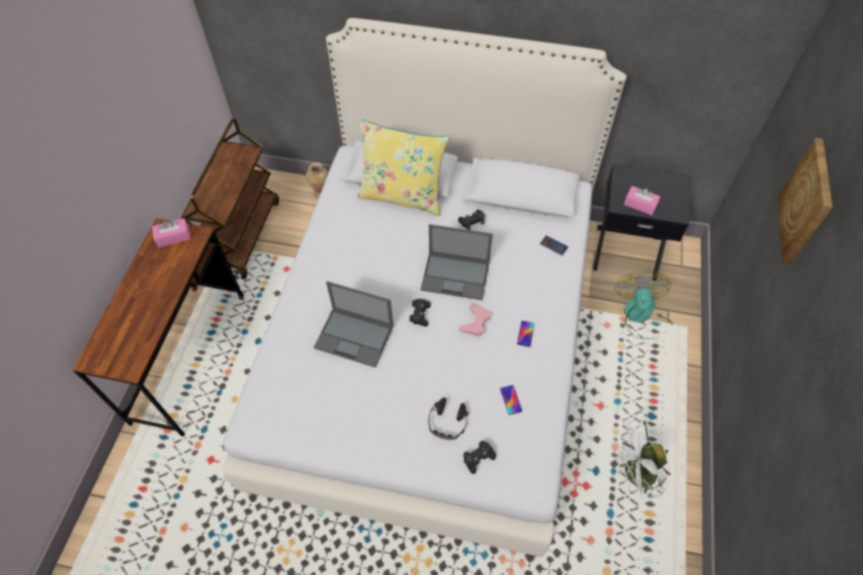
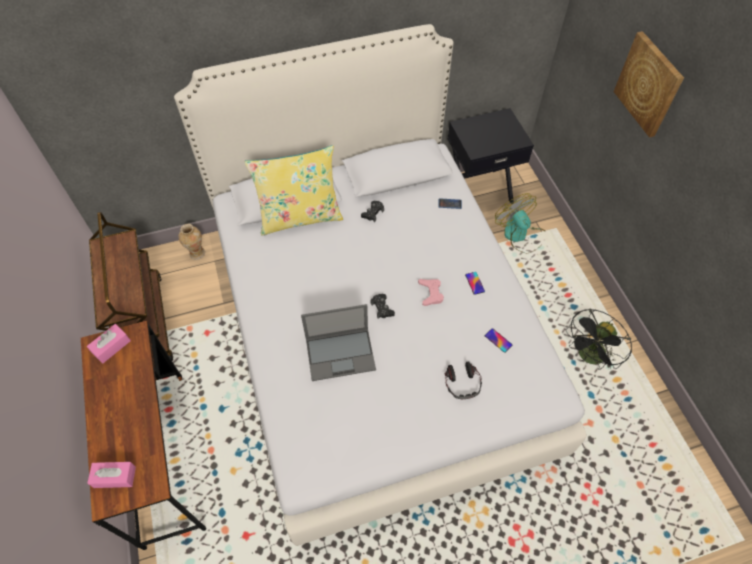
camera: 30 degrees left, 0 degrees up
(456, 276) = (390, 263): laptop -> none
(478, 458) = (504, 399): black game controller -> none
(634, 475) = (589, 357): white fan -> black fan
(640, 204) = (490, 144): pink tissue box -> pink tissue box (115, 477)

